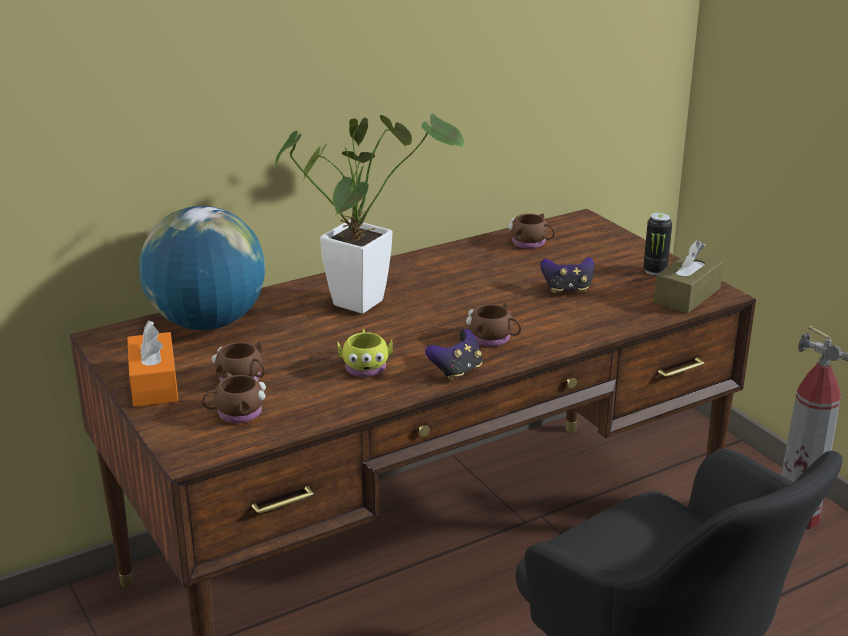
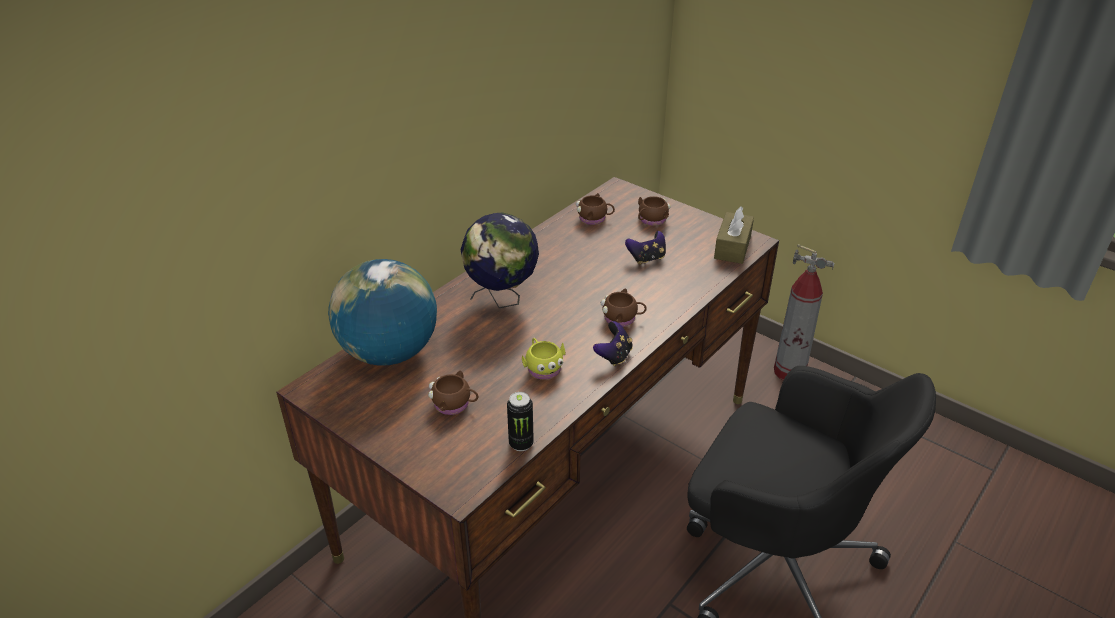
camera: 20 degrees left, 10 degrees up
(154, 384) = (384, 427): orange tissue box -> none
(235, 414) = (470, 441): brown mug -> brown mug (651, 220)
(366, 299) = (502, 300): potted plant -> globe
(655, 271) = (697, 228): can -> can (521, 443)

